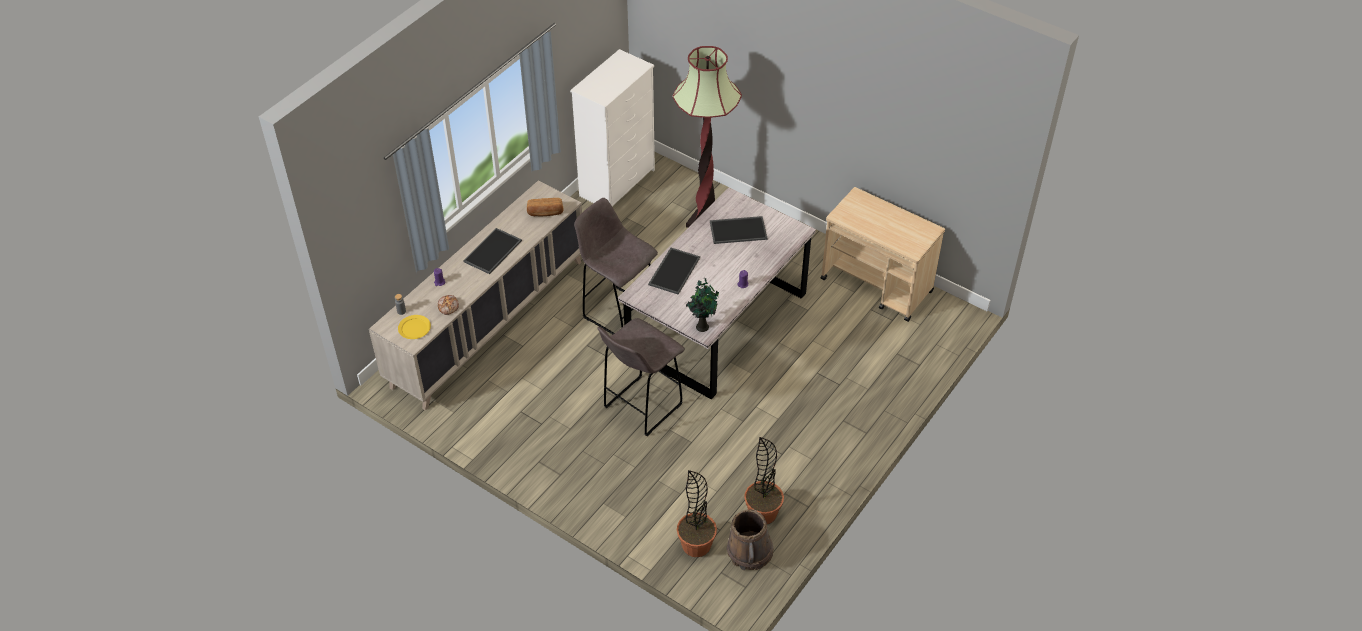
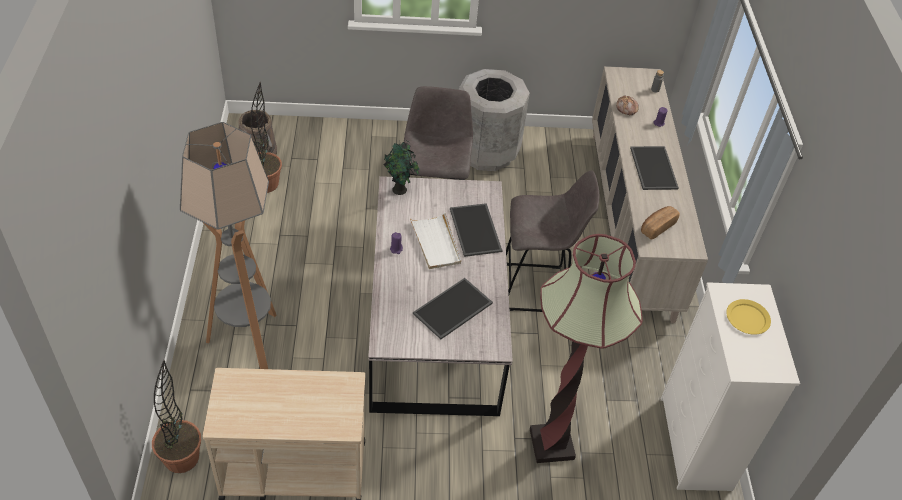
camera: 140 degrees right, 0 degrees up
(414, 328) = (629, 83): yellow plate -> yellow plate (748, 318)
(536, 444) = (486, 152): none -> grey trash can
(696, 545) = (302, 141): potted plant -> potted plant (181, 458)
(711, 275) = (436, 243): none -> white tray
(859, 378) = (248, 341): none -> floor lamp

